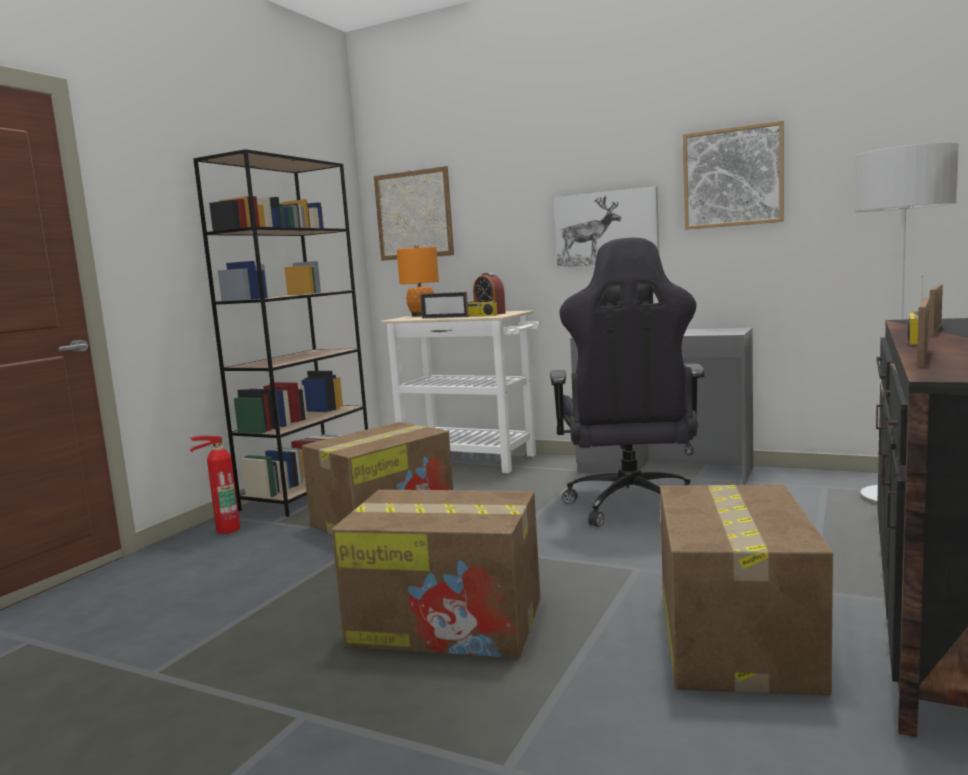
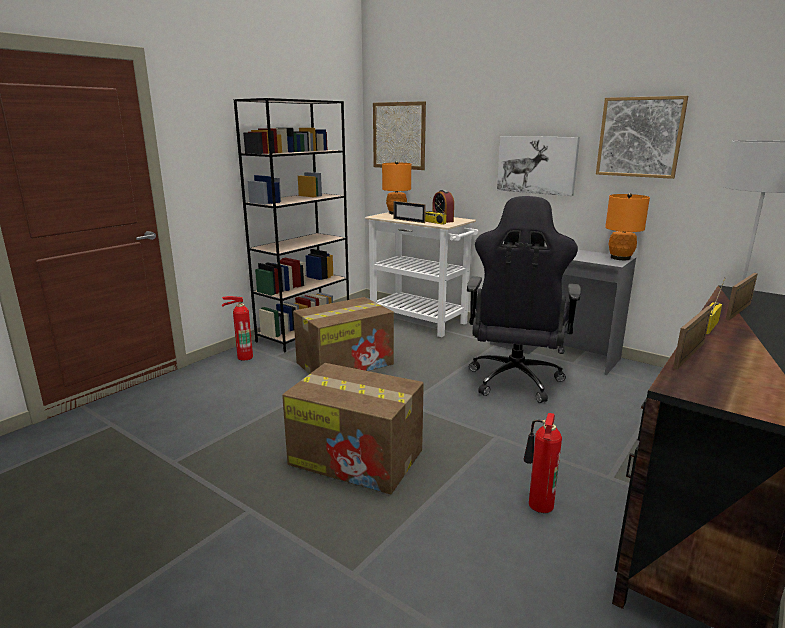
camera: 10 degrees right, 10 degrees up
(734, 329) = (620, 258): none -> orange table lamp
(734, 637) = (538, 506): cardboard box -> fire extinguisher

